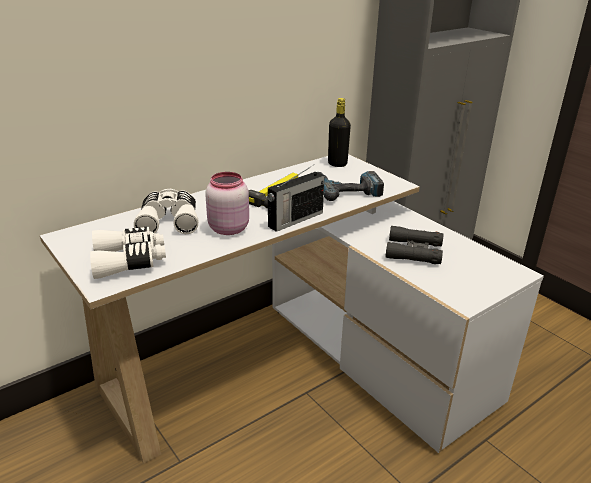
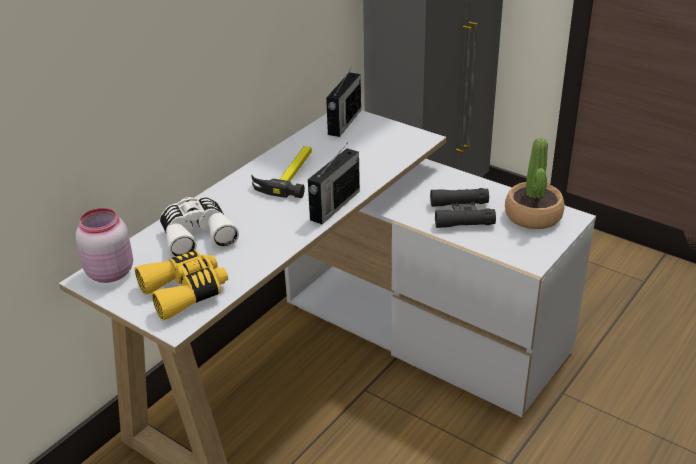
camera: 15 degrees left, 5 degrees up
(129, 261) = (185, 292): white binoculars -> yellow binoculars
(228, 228) = (268, 231): pink jar -> pink jar (109, 272)
(337, 164) = (344, 122): black bottle -> radio
(347, 190) = (371, 156): power drill -> none
(481, 264) = (533, 216): none -> potted plant

